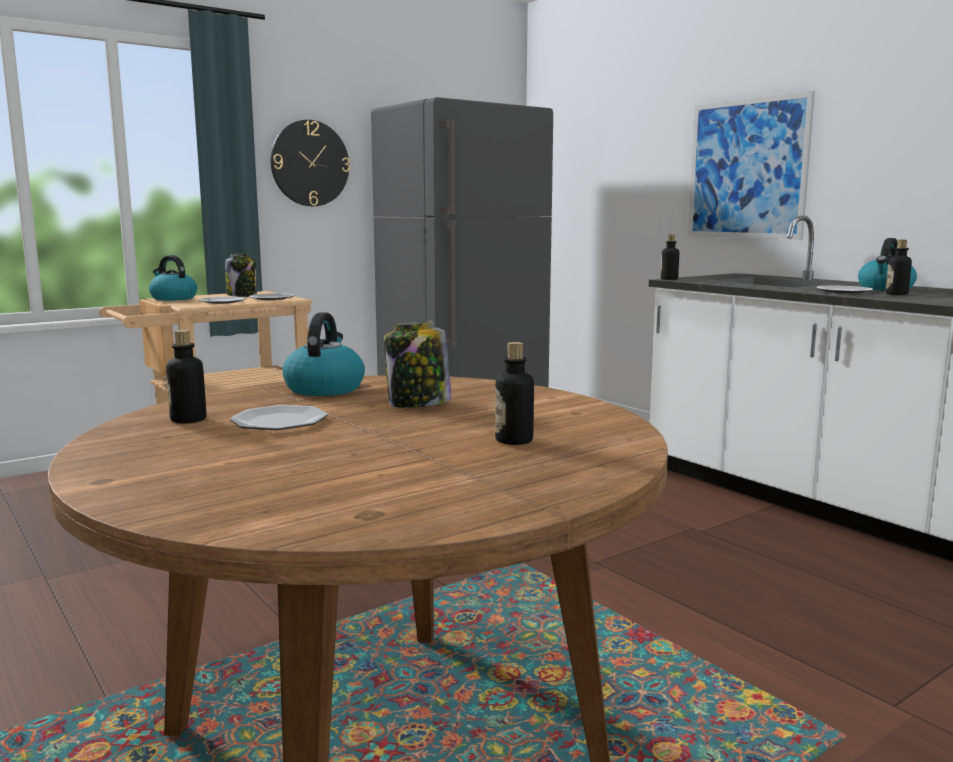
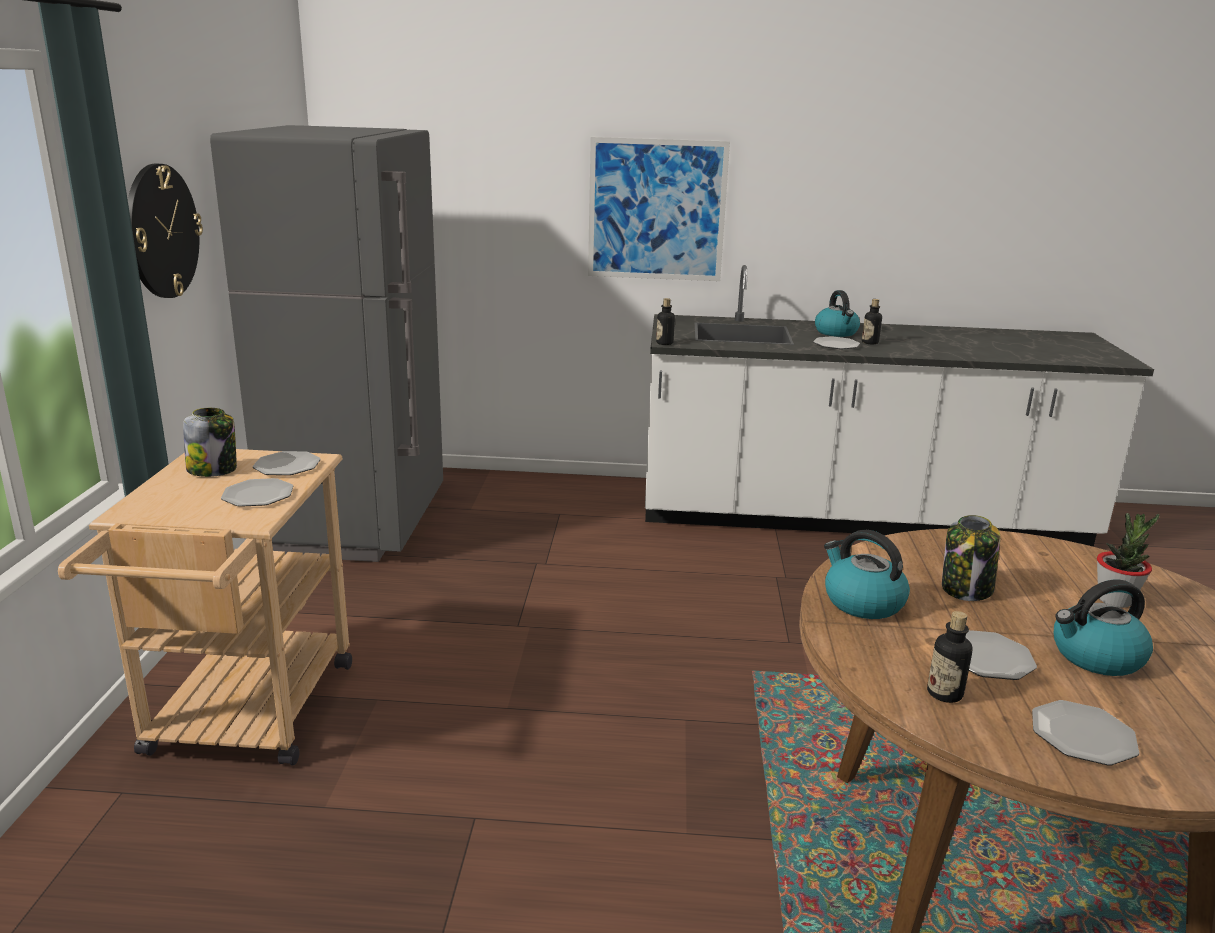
camera: 50 degrees left, 10 degrees up
(167, 456) = (1082, 735): none -> plate
(173, 298) = (161, 511): kettle -> kettle (1095, 657)
(514, 440) = (1114, 600): bottle -> potted plant

